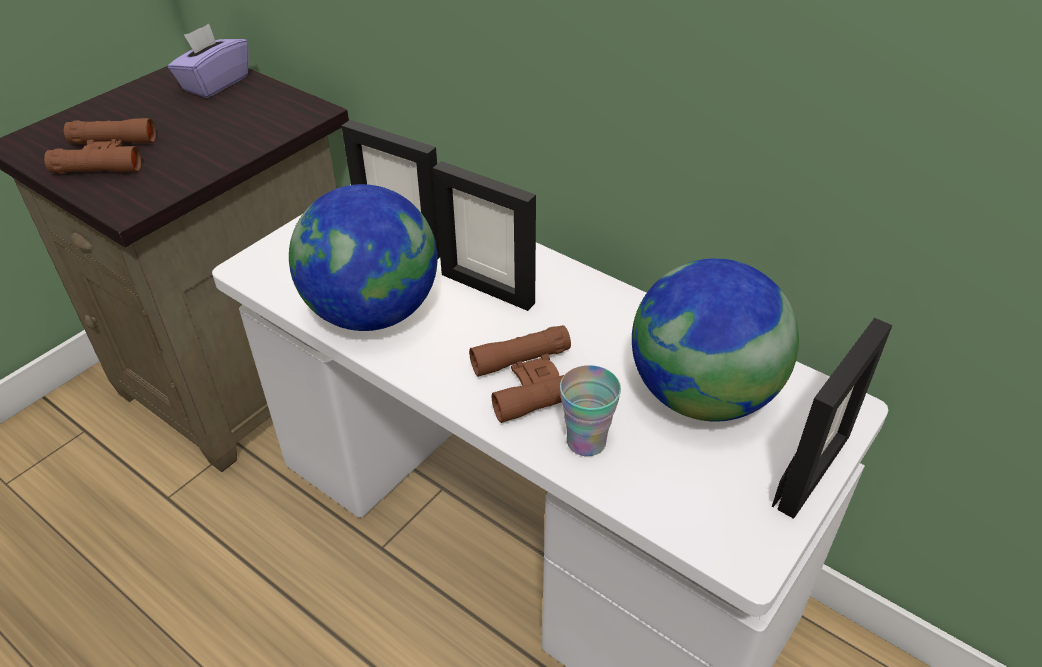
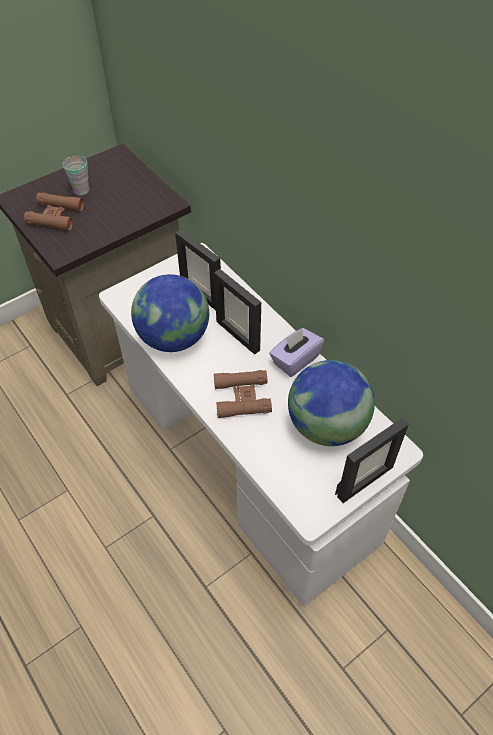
camera: 15 degrees right, 10 degrees up
(215, 83) = (122, 172): purple tissue box -> purple tissue box (295, 360)
(586, 442) = (257, 438): cup -> cup (81, 190)

